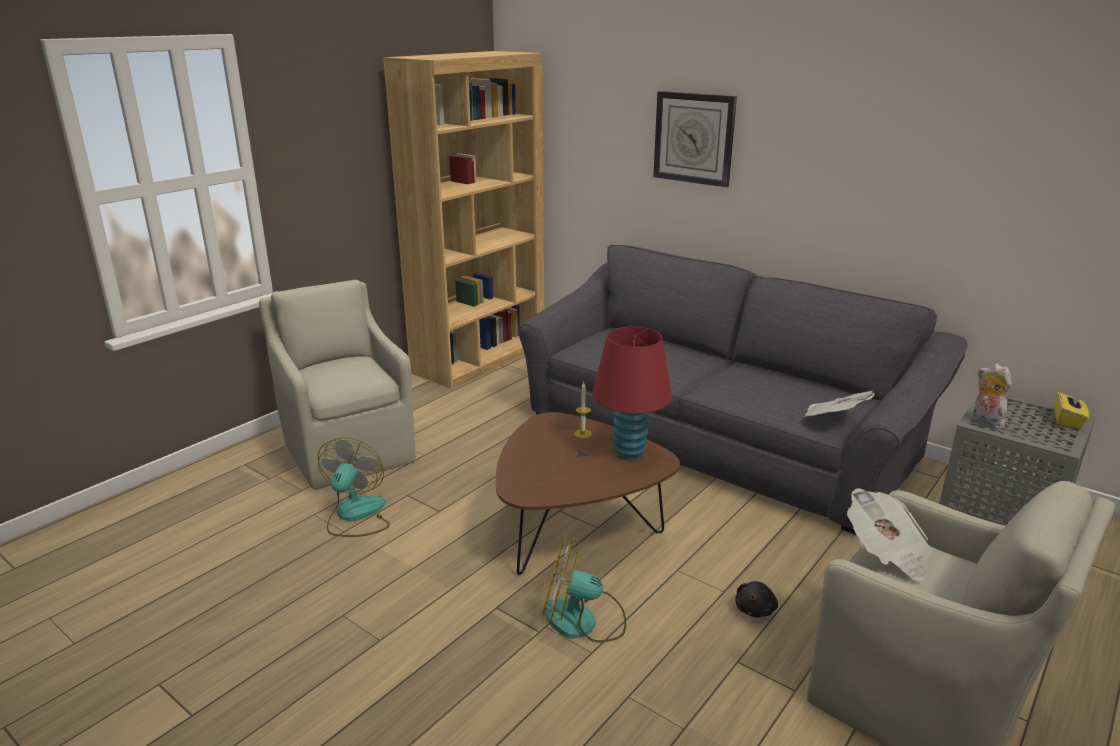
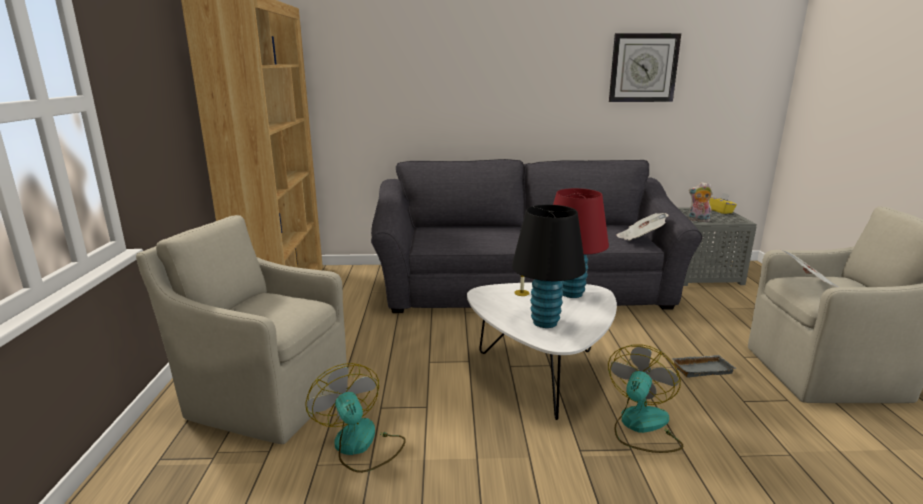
camera: 40 degrees left, 5 degrees down
(545, 470) = (545, 322): none -> black table lamp
(576, 531) = (542, 374): brown coffee table -> white coffee table
(583, 621) = (641, 426): fan -> fan turned 150 degrees clockwise
(694, 138) = (450, 71): wall clock -> wall clock (643, 68)
(755, 609) = (701, 368): black plush toy -> grey tray

